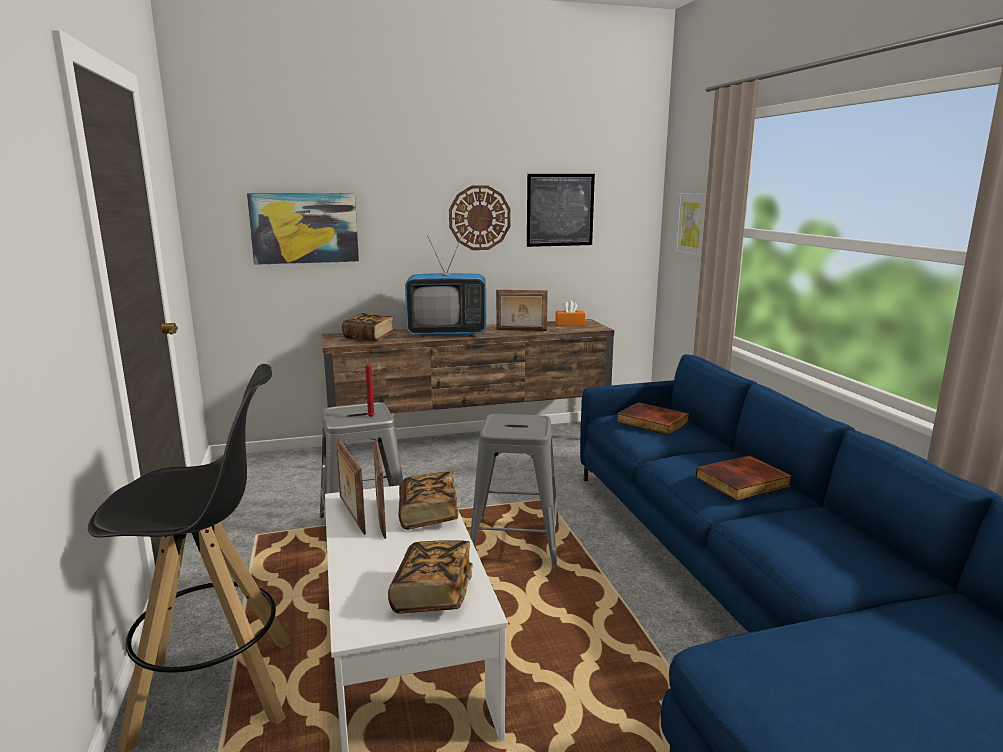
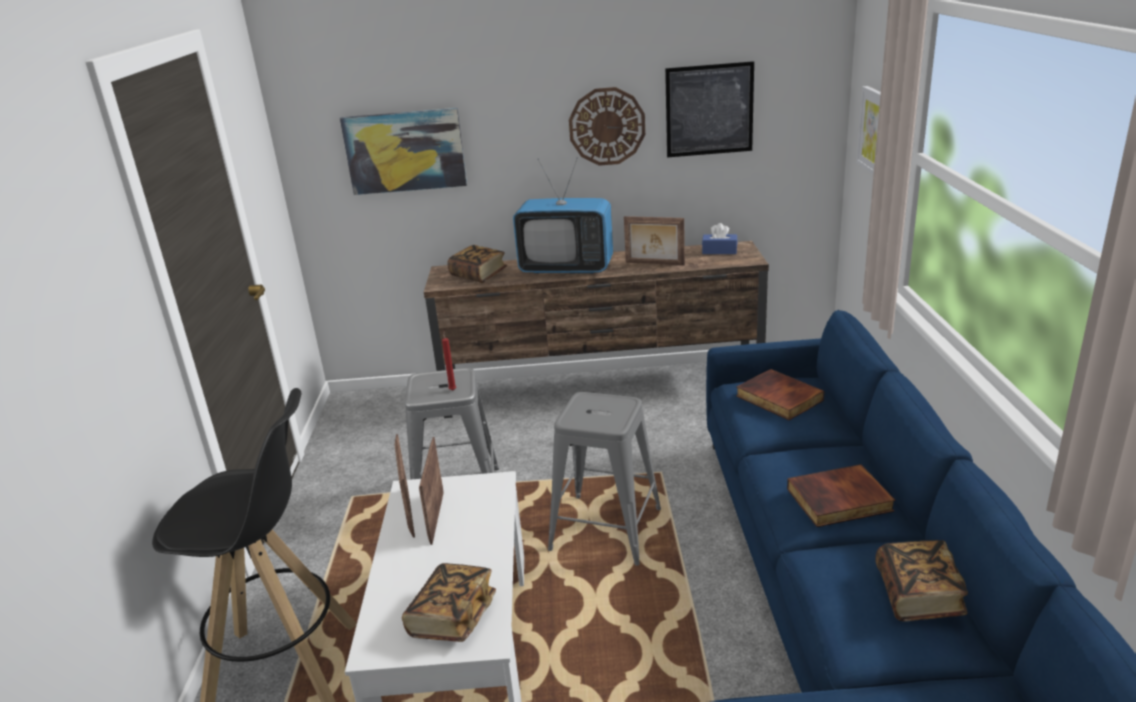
camera: 15 degrees right, 10 degrees up
(428, 515) = (482, 518): book -> book (918, 596)
(570, 323) = (719, 251): orange tissue box -> blue tissue box

